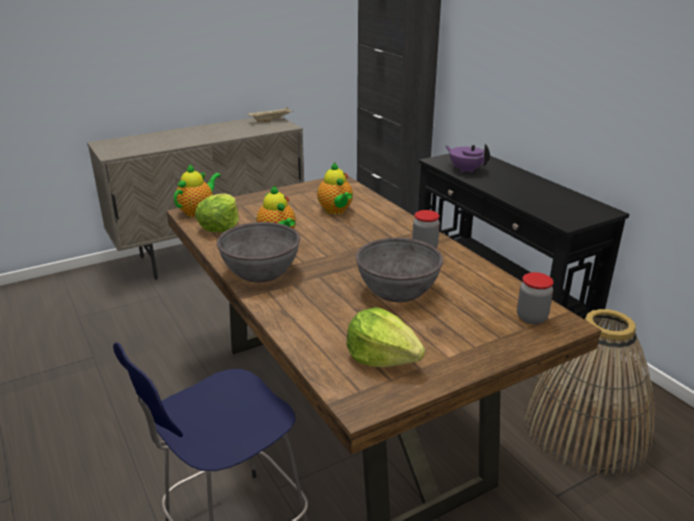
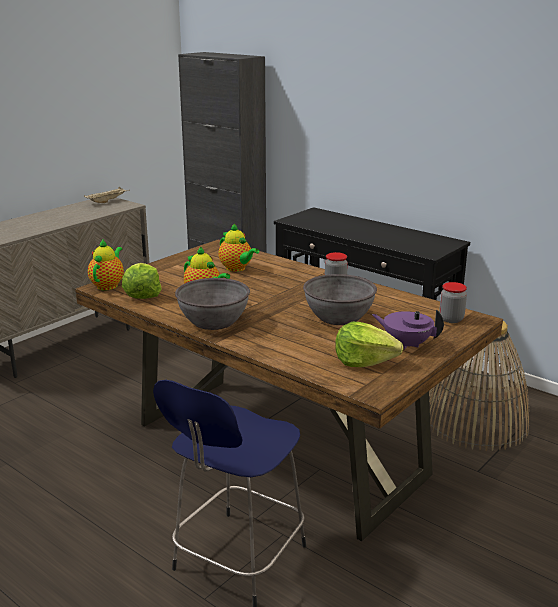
camera: 20 degrees left, 5 degrees down
(466, 170) = (321, 225): purple teapot -> purple teapot (406, 344)

